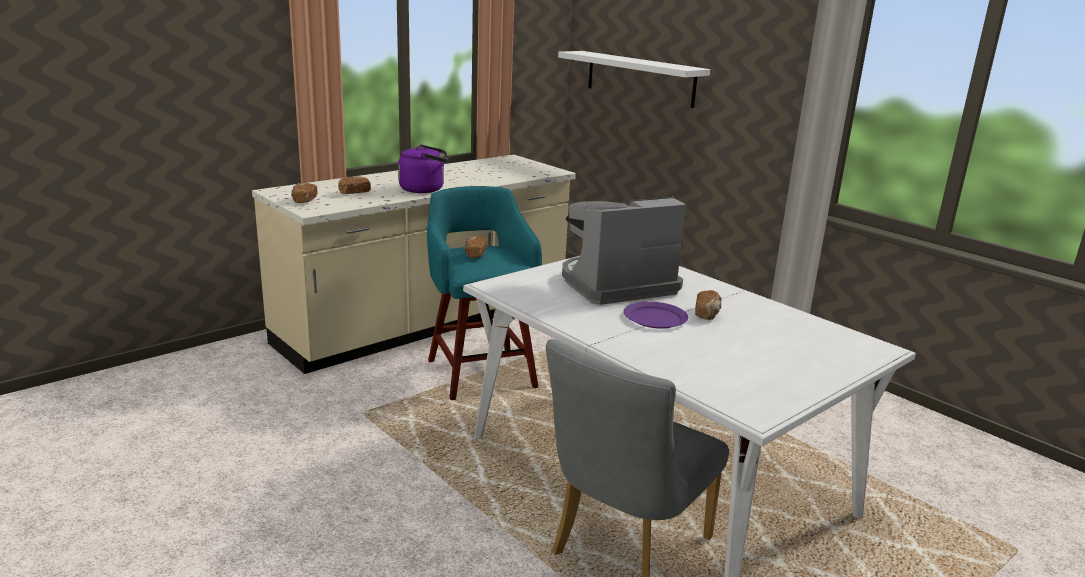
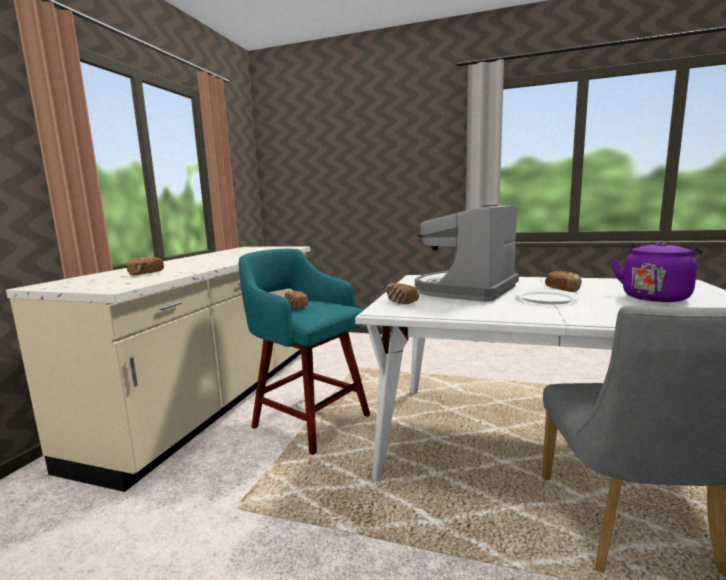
camera: 30 degrees left, 10 degrees down
(304, 200) = (93, 285): bread -> bread (401, 302)
(425, 189) = (213, 264): purple kettle -> purple kettle (655, 297)
(640, 78) = (325, 181): white shelf -> none
(655, 318) = (546, 299): purple plate -> white plate

